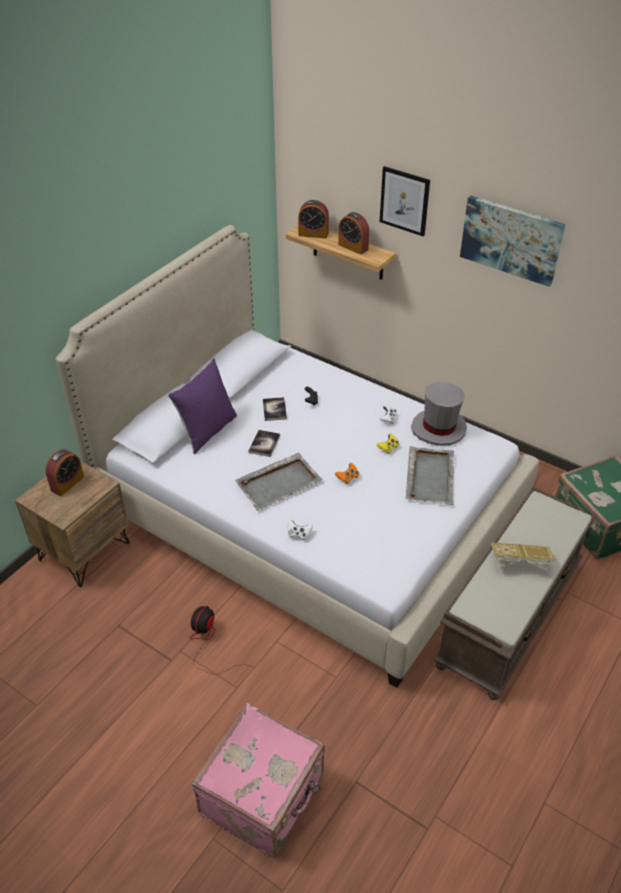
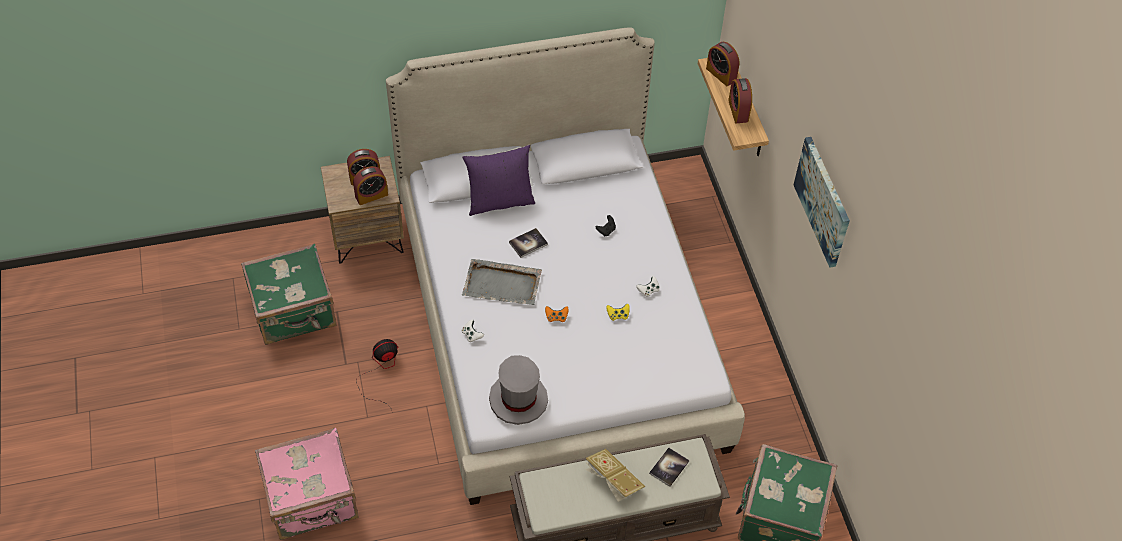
camera: 40 degrees right, 10 degrees up
(78, 653) = (294, 312): none -> green suitcase
(88, 493) = (371, 195): none -> alarm clock
(274, 410) = (569, 218): book -> book (669, 467)
(404, 201) = (780, 100): picture -> none
(430, 476) = (620, 363): grey tray -> none
(438, 429) = (679, 328): grey hat -> grey hat (518, 400)

